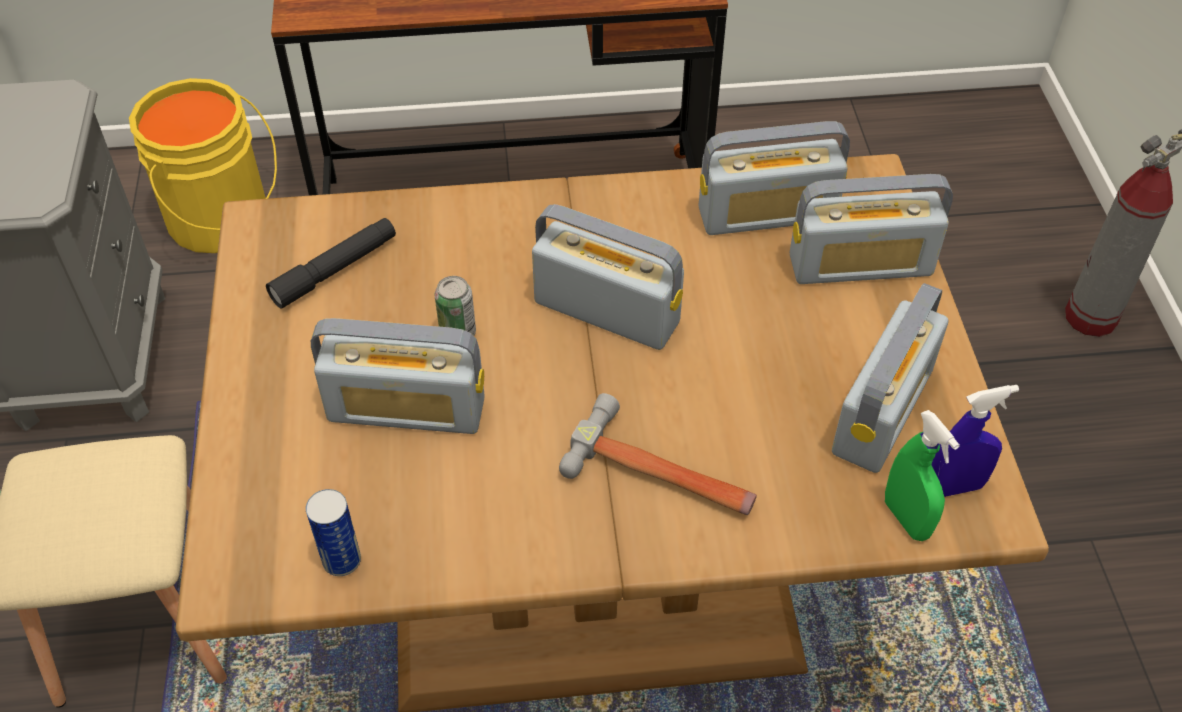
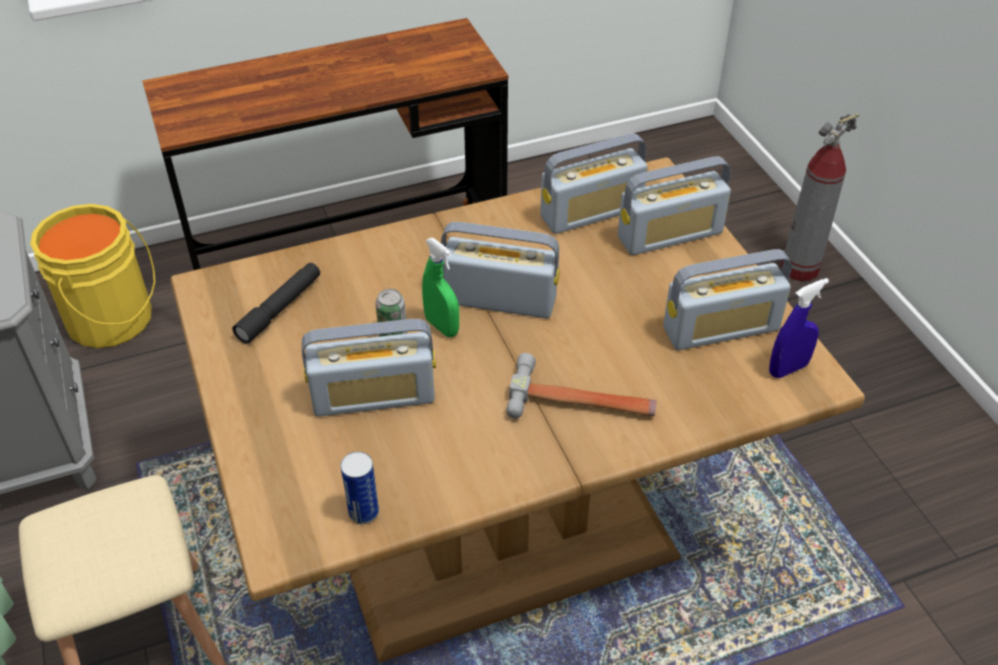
camera: 15 degrees left, 5 degrees down
(882, 411) = (721, 329): radio -> radio turned 60 degrees clockwise
(906, 519) = (763, 396): green spray bottle -> green spray bottle (442, 326)

